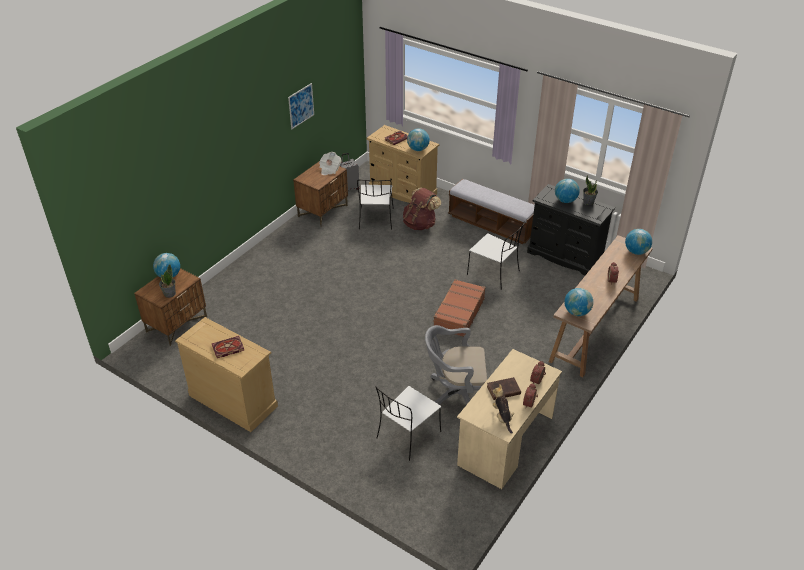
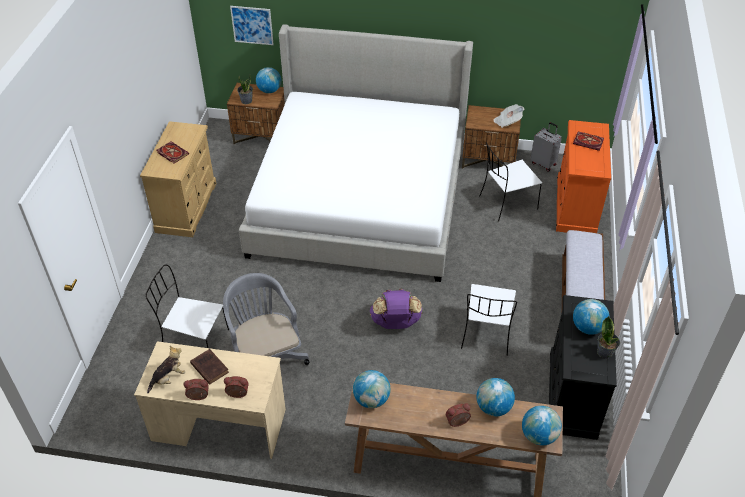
camera: 65 degrees right, 5 degrees up
(301, 106) = (506, 35): picture -> picture (252, 25)
(311, 289) = (360, 198): none -> bed
(402, 191) = (575, 206): beige dresser -> orange dresser
(418, 149) = (582, 165): globe -> globe (493, 407)
(420, 224) = (527, 240): brown backpack -> none
(458, 313) = (395, 323): brown suitcase -> purple backpack

